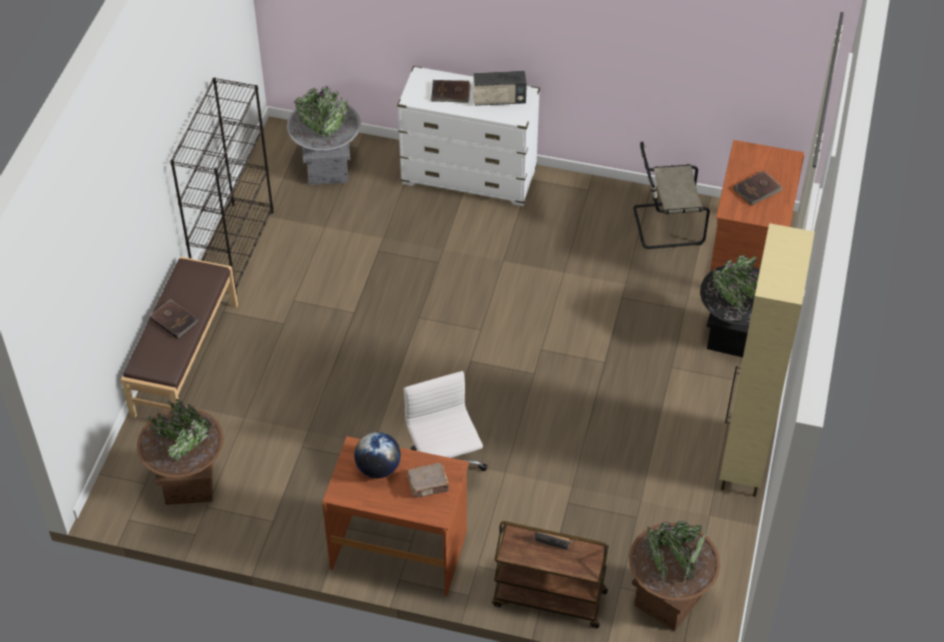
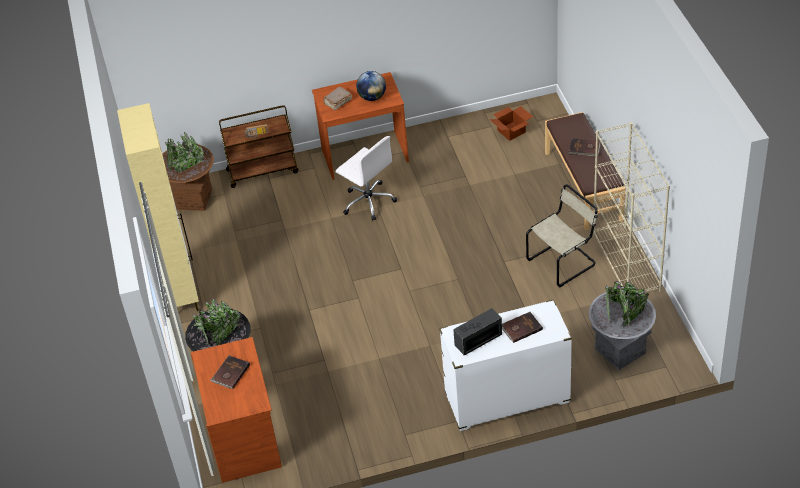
camera: 155 degrees right, 5 degrees down
(189, 484) = (512, 131): brown planter -> cardboard box
(234, 248) = (626, 263): black bookcase -> beige bookcase
(665, 225) = (324, 433): beige chair -> beige chair (563, 261)

